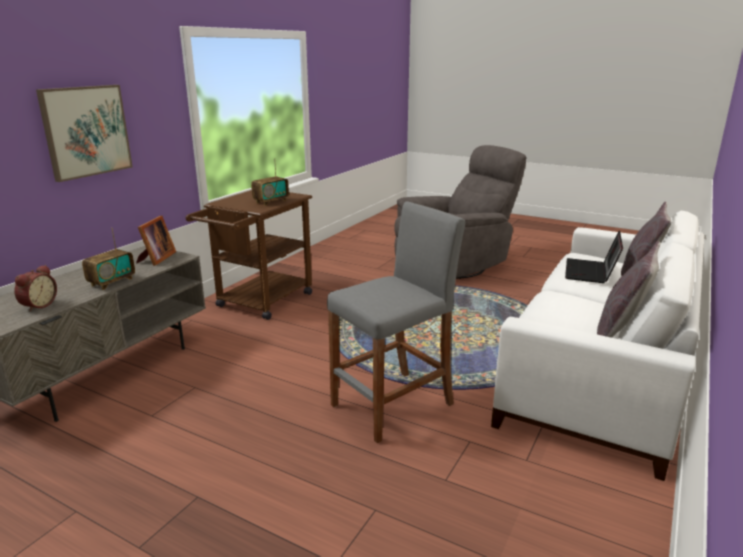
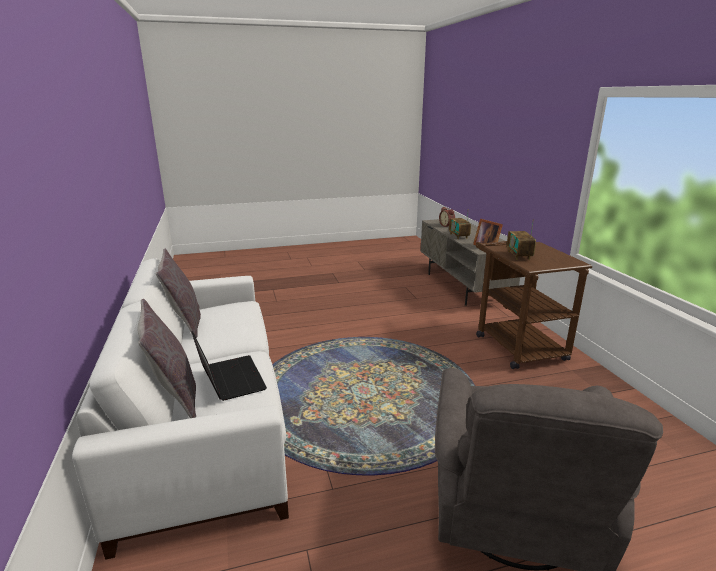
camera: 135 degrees right, 0 degrees up
(86, 131) = (521, 159): picture -> none
(393, 405) = (318, 329): grey stool -> none

